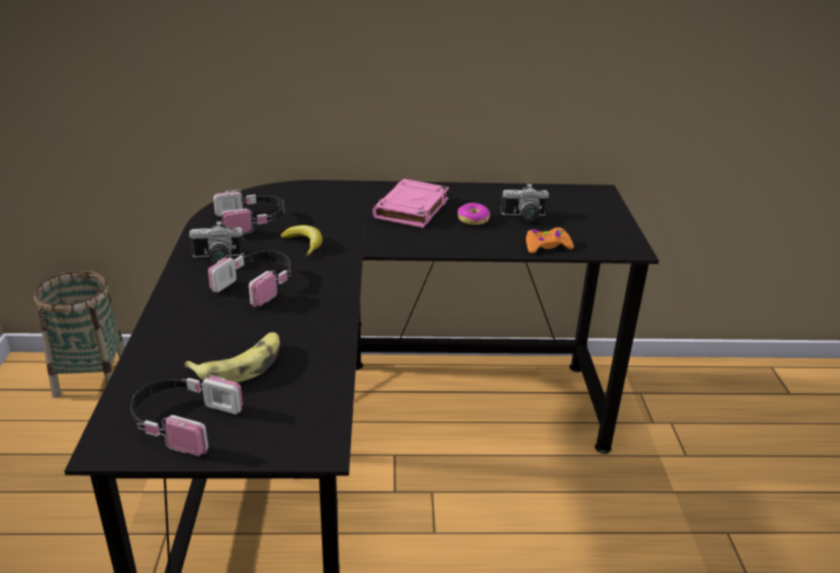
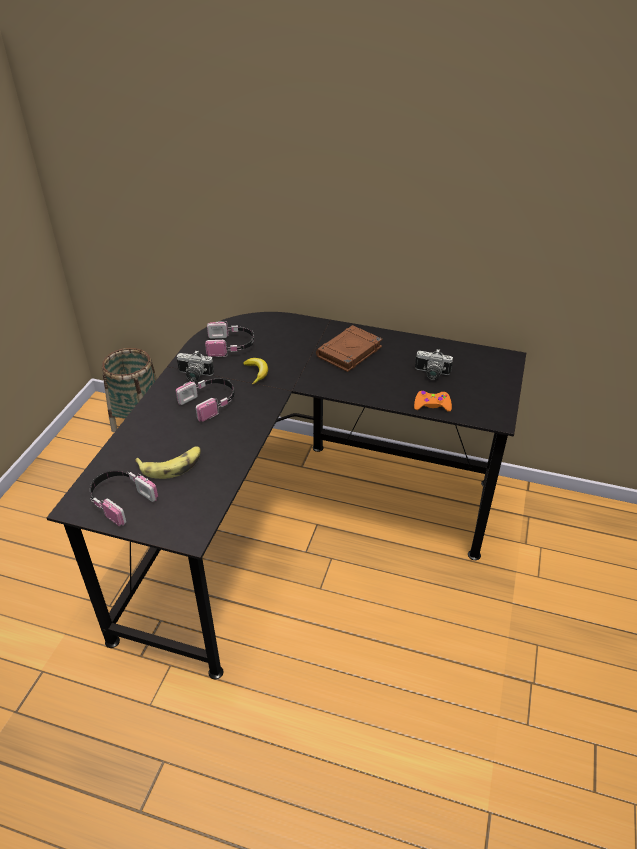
camera: 20 degrees right, 10 degrees up
(411, 209) = (349, 352): pink book -> brown book
(473, 219) = (390, 370): donut -> none

